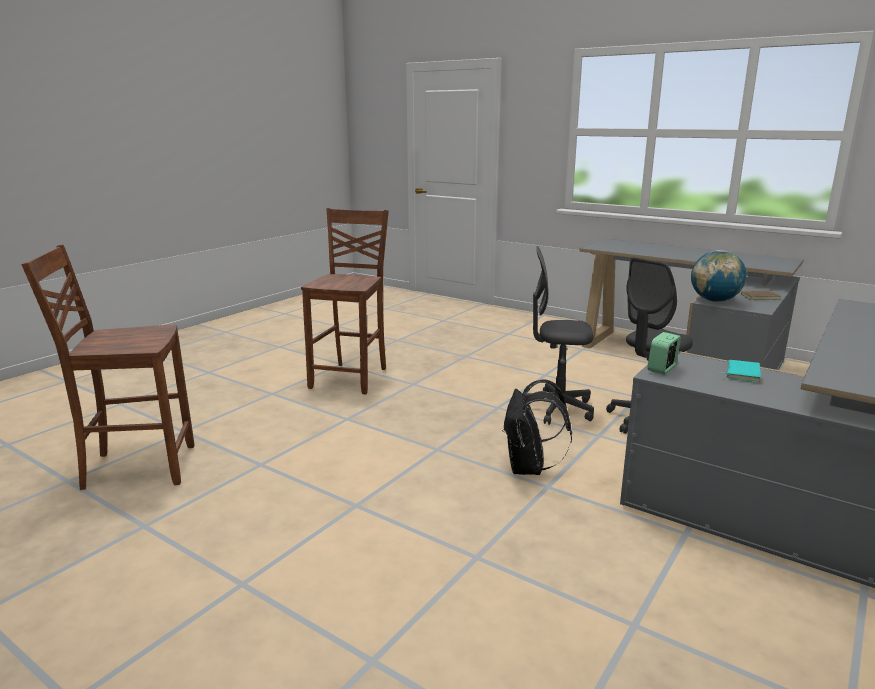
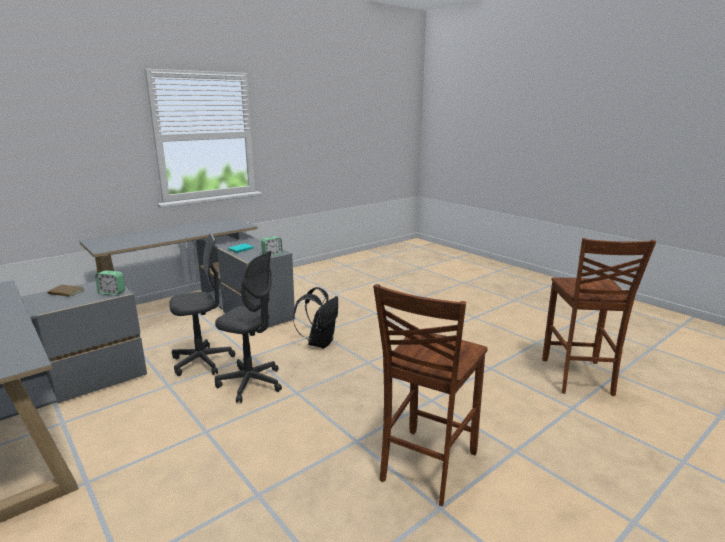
camera: 165 degrees left, 0 degrees up
(137, 467) = (577, 378): brown chair -> brown chair turned 90 degrees clockwise
(714, 301) = (112, 292): globe -> alarm clock

